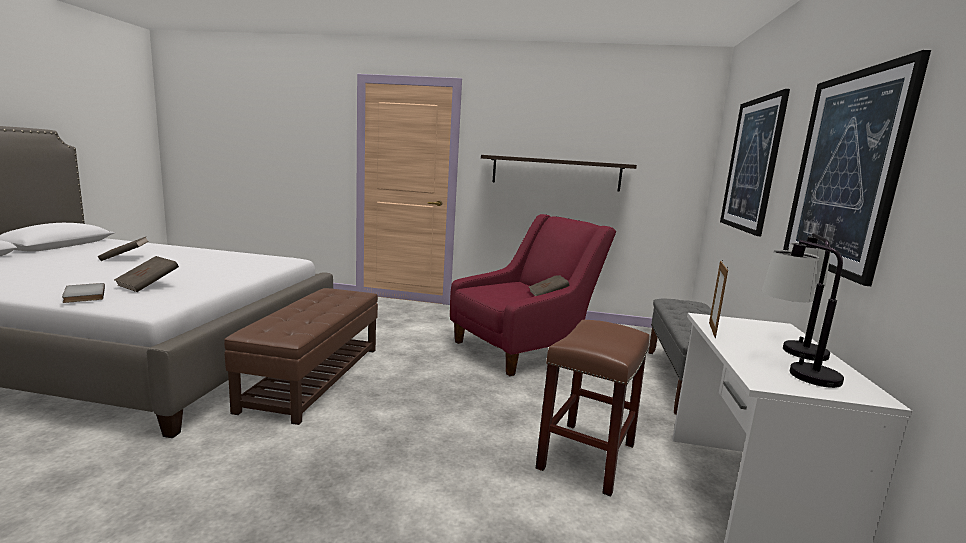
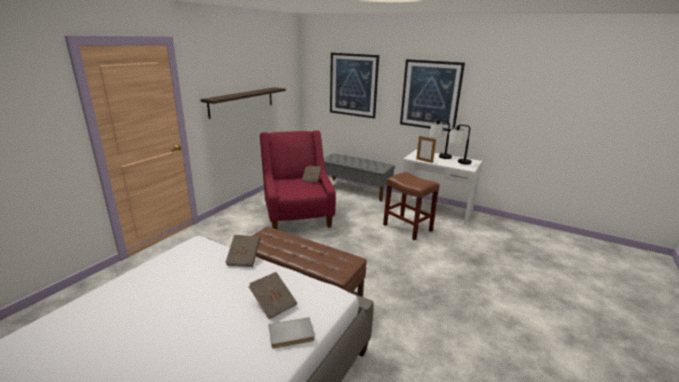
camera: 70 degrees left, 10 degrees up
(125, 258) = (113, 344): brown book -> brown book (244, 258)

